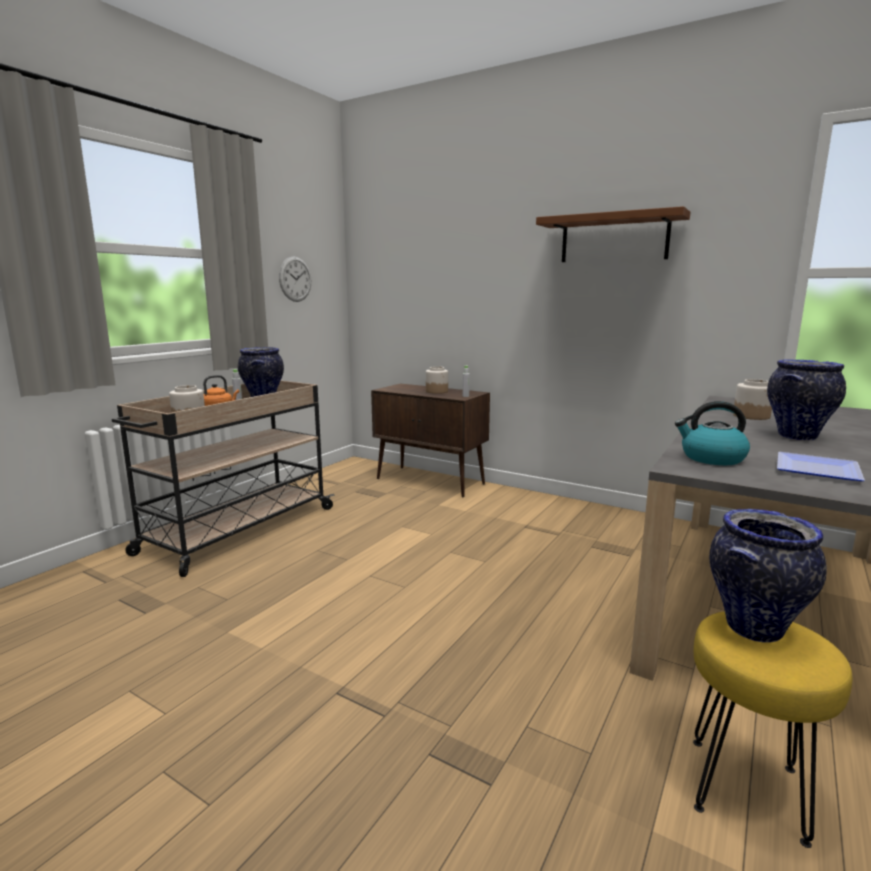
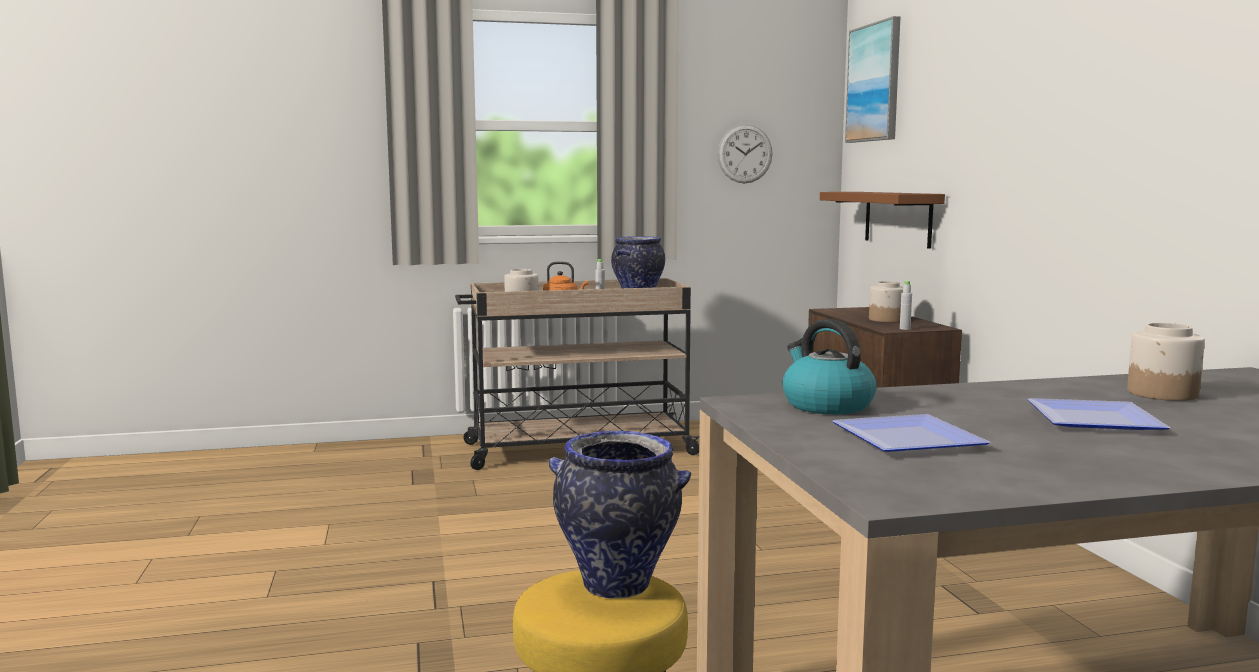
camera: 45 degrees right, 5 degrees down
(382, 231) = (874, 83): none -> picture
(614, 238) = (1119, 72): brown shelf -> brown shelf (897, 218)
(797, 436) = (1096, 419): vase -> plate

